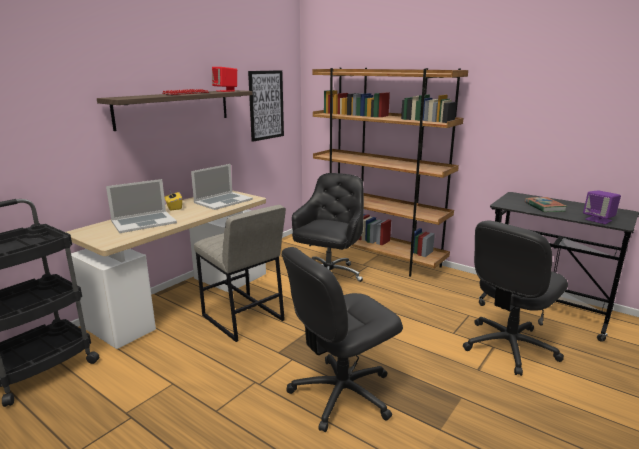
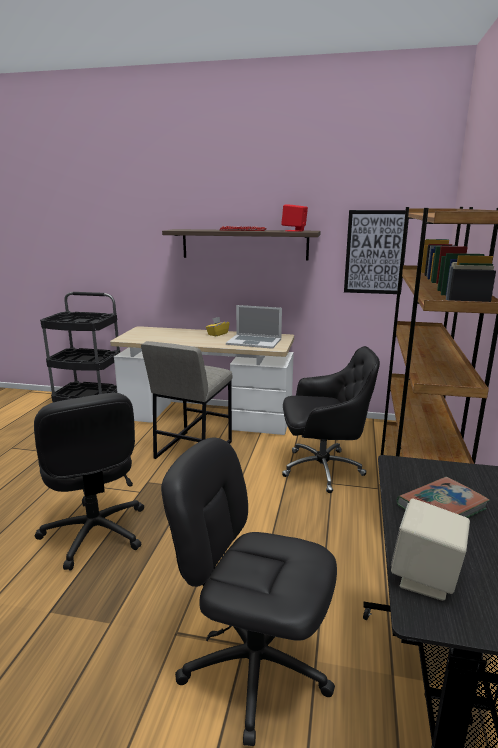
camera: 65 degrees right, 0 degrees up
(144, 222) = (174, 335): laptop -> none
(341, 394) = (94, 532): black office chair -> black office chair turned 150 degrees counterclockwise
(599, 220) = (425, 579): purple speaker -> beige speaker

